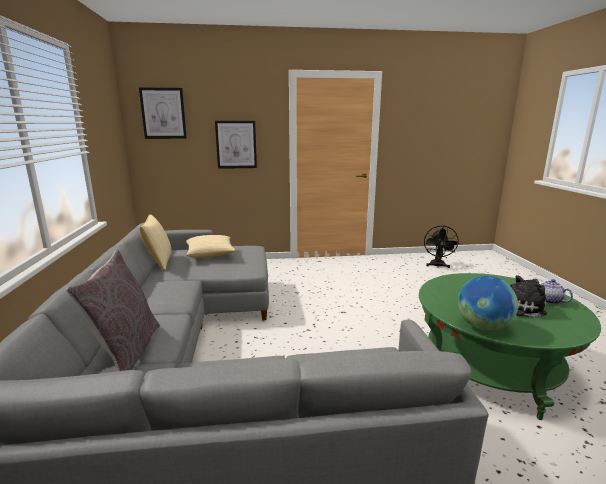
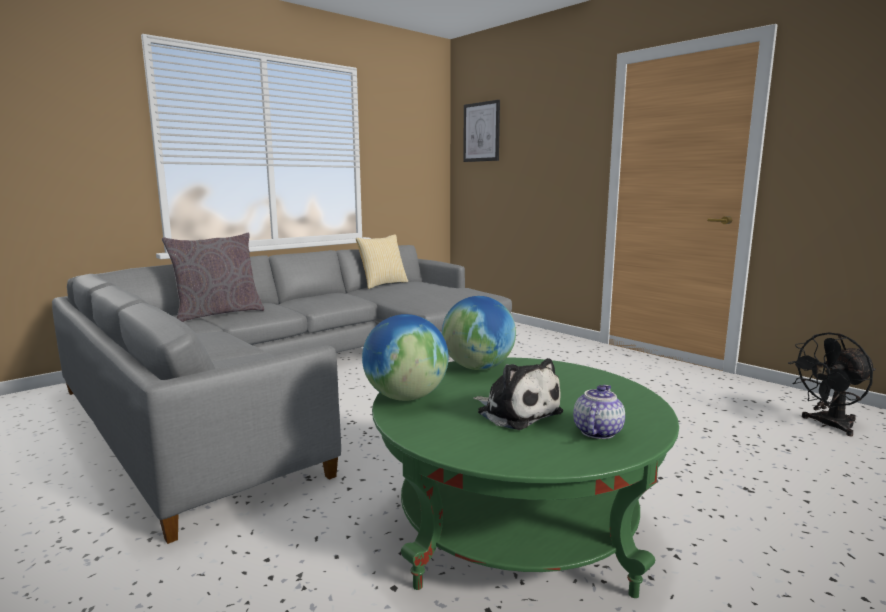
camera: 55 degrees right, 5 degrees down
(210, 254) = (428, 288): pillow -> none
(236, 144) = (546, 167): picture -> none
(439, 295) = (478, 367): none -> globe

